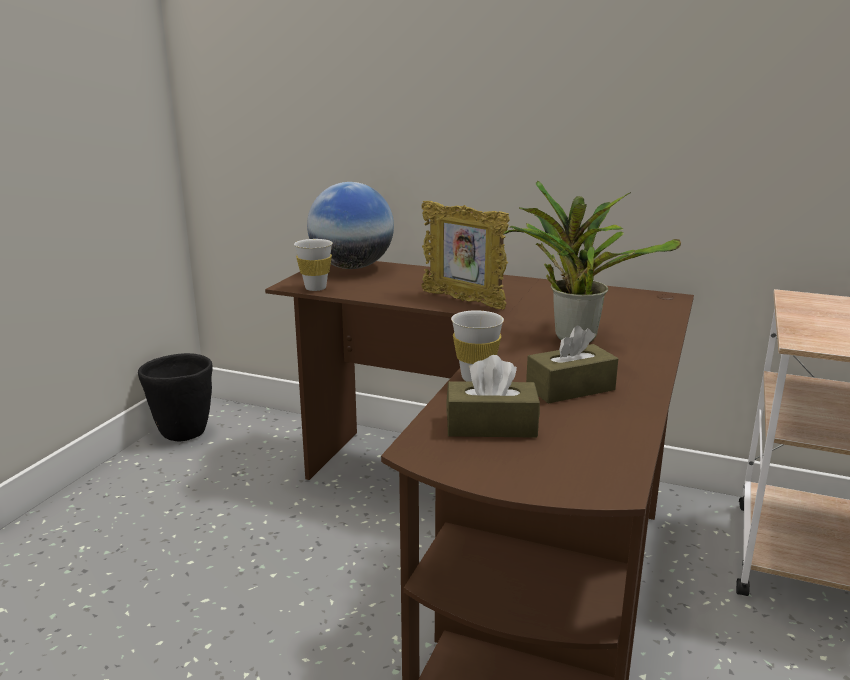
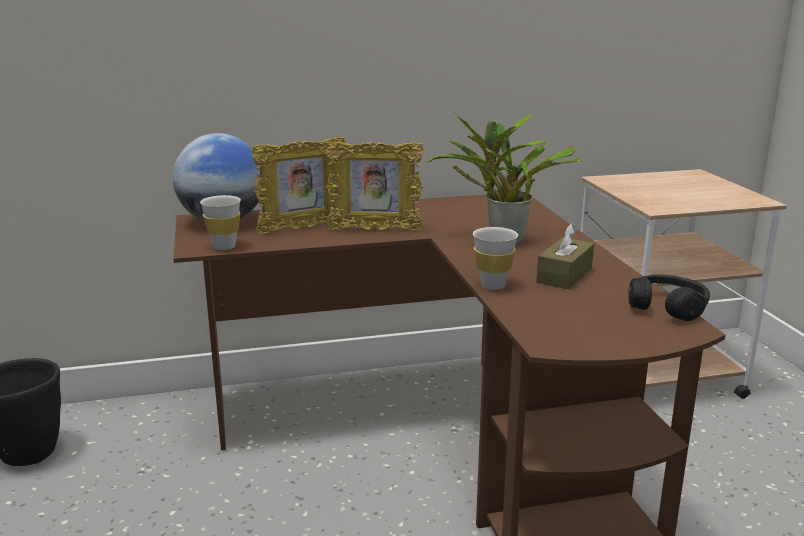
camera: 35 degrees left, 0 degrees up
(404, 286) = (302, 228): none -> picture frame
(491, 426) = (562, 314): brown tissue box -> none
(628, 455) = (667, 307): none -> black headphones

